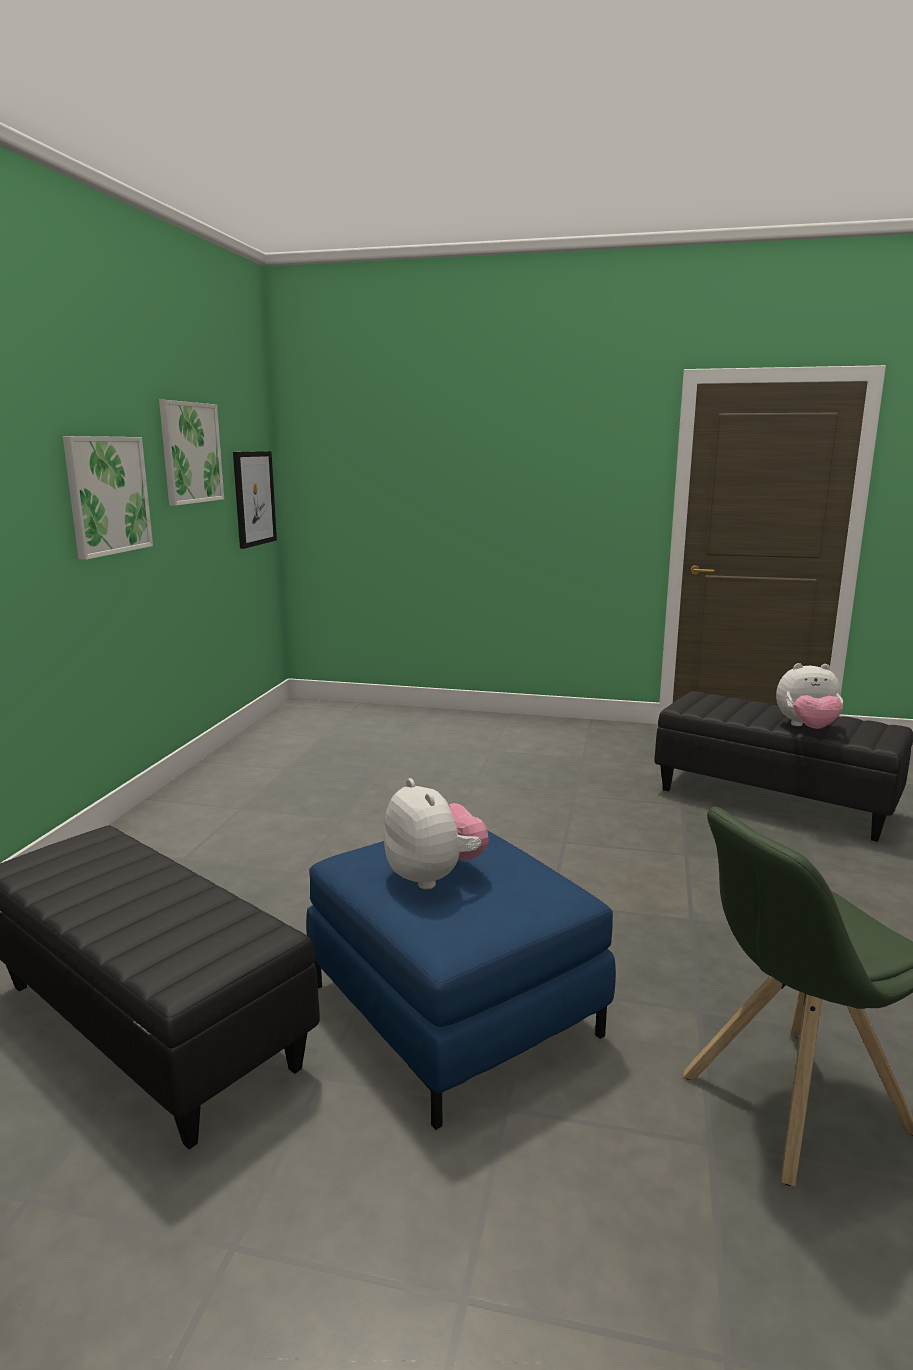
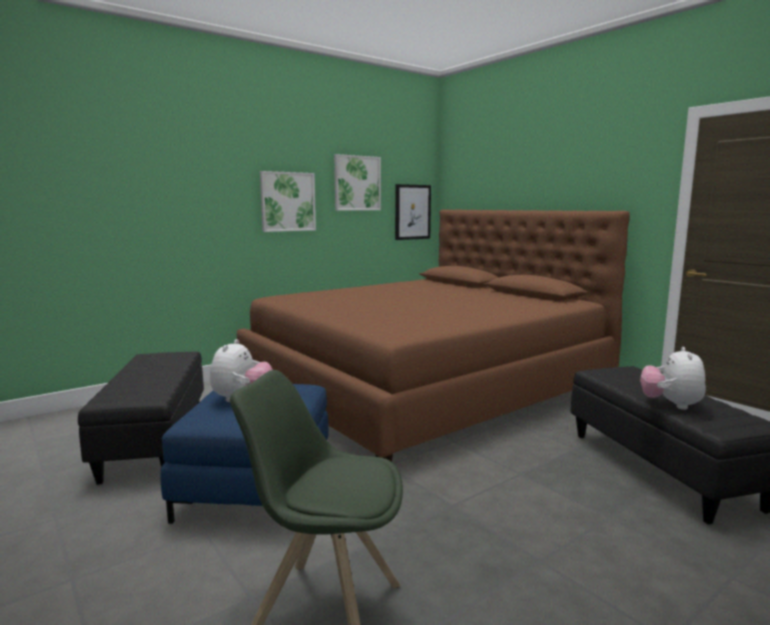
camera: 40 degrees right, 5 degrees down
(402, 777) = (424, 385): none -> brown bed
(807, 728) = (671, 405): plush toy -> plush toy turned 60 degrees clockwise

